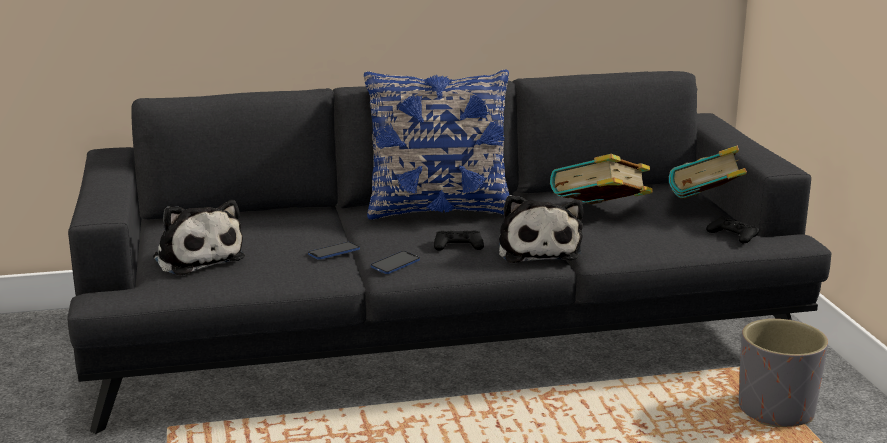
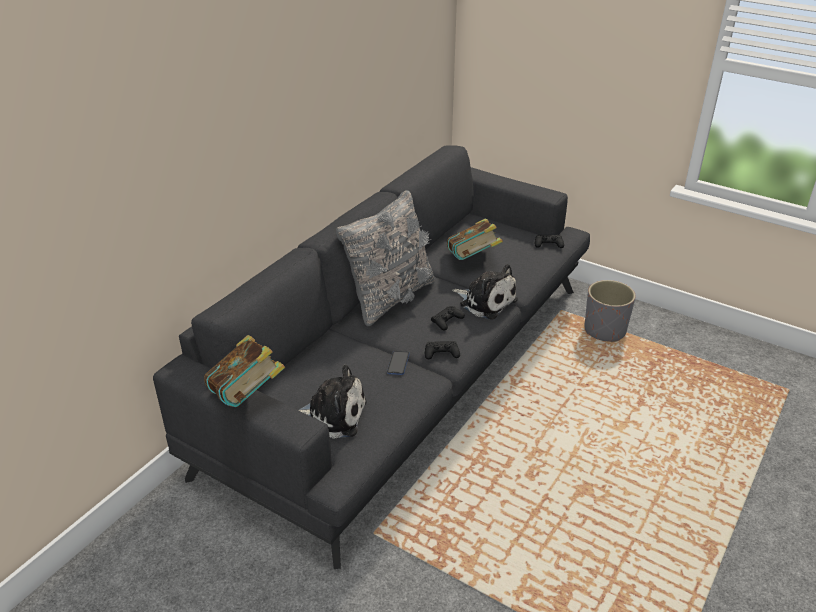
camera: 45 degrees left, 15 degrees up
(395, 264) = (441, 353): phone -> black game controller
(439, 211) = (391, 299): blue pillow -> grey pillow
(705, 208) = (507, 229): book -> book (247, 396)

